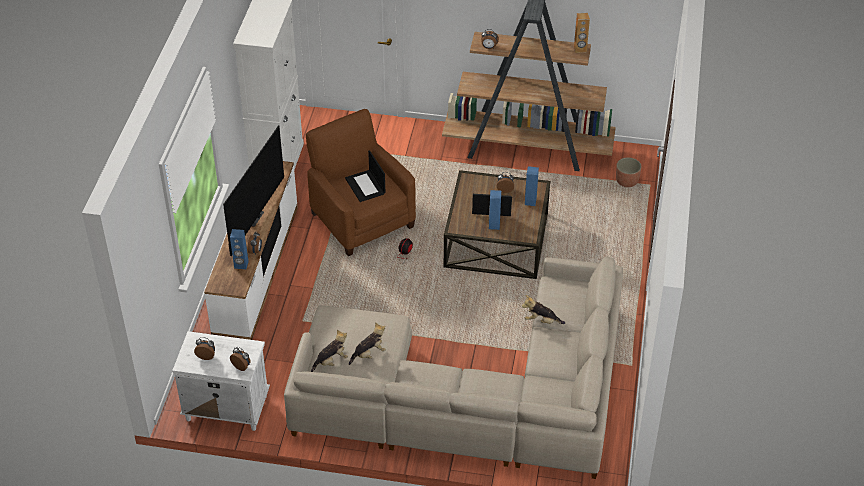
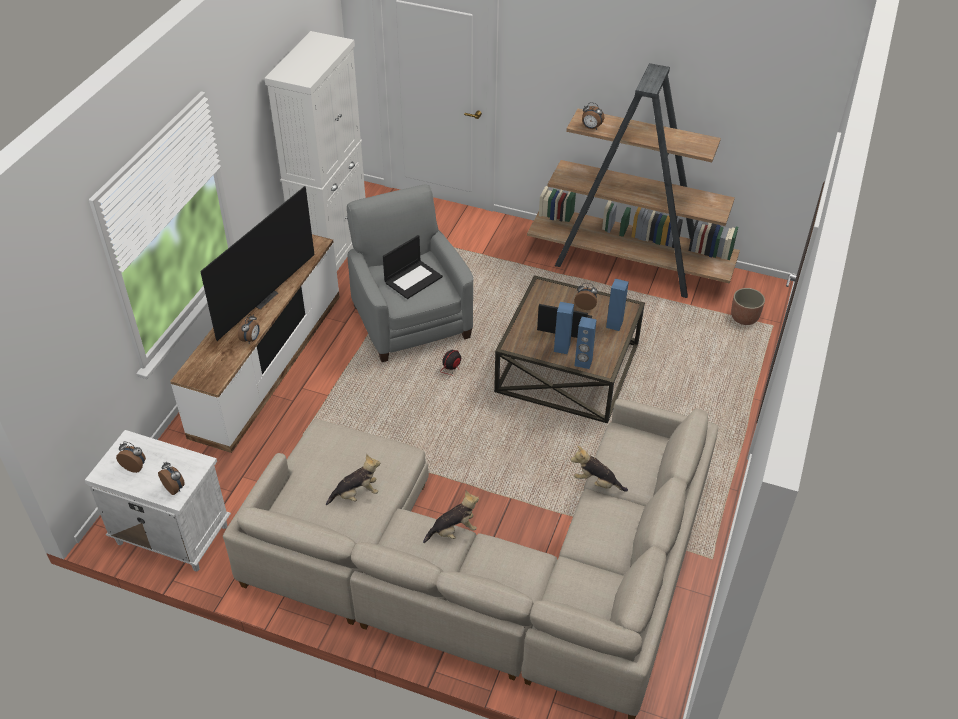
camera: 10 degrees right, 0 degrees up
(241, 265) = (227, 354): blue speaker -> blue speaker (583, 363)
(331, 361) = (306, 496): plush toy -> plush toy (453, 531)
(361, 219) = (410, 320): brown armchair -> grey armchair
(366, 186) = (413, 279): laptop -> laptop turned 120 degrees counterclockwise
(580, 49) = (705, 142): brown speaker -> none

